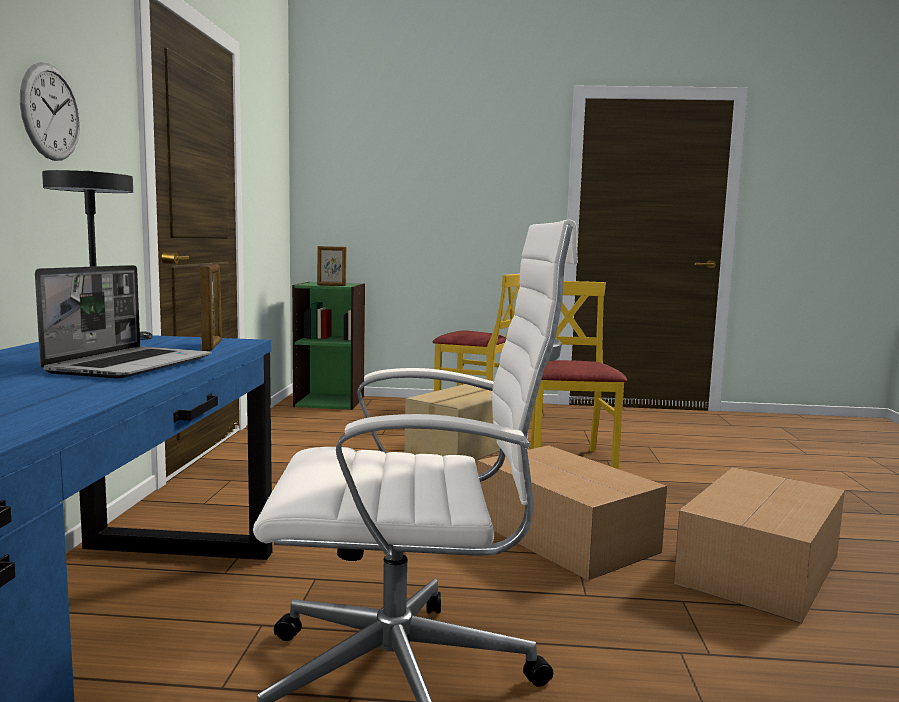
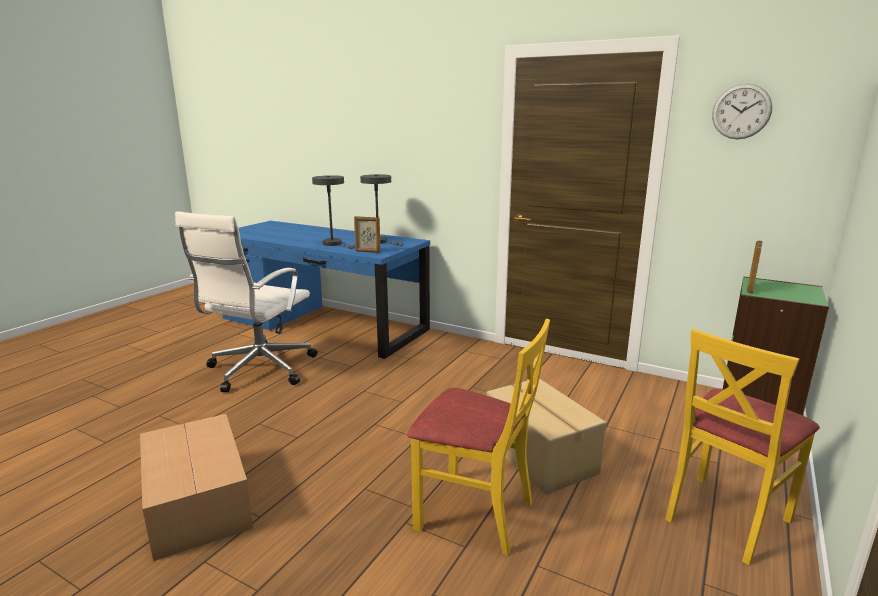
camera: 115 degrees right, 10 degrees up
(50, 112) = (428, 145): wall clock -> wall clock (741, 111)
(131, 365) = (334, 244): laptop -> grey table lamp
(563, 535) = (325, 443): cardboard box -> none

